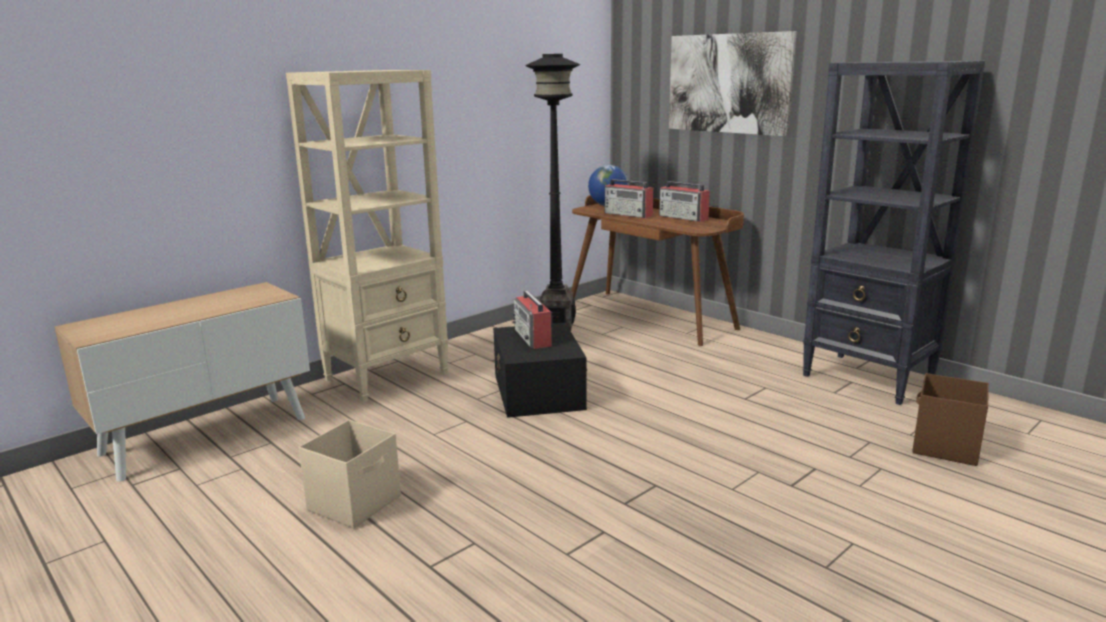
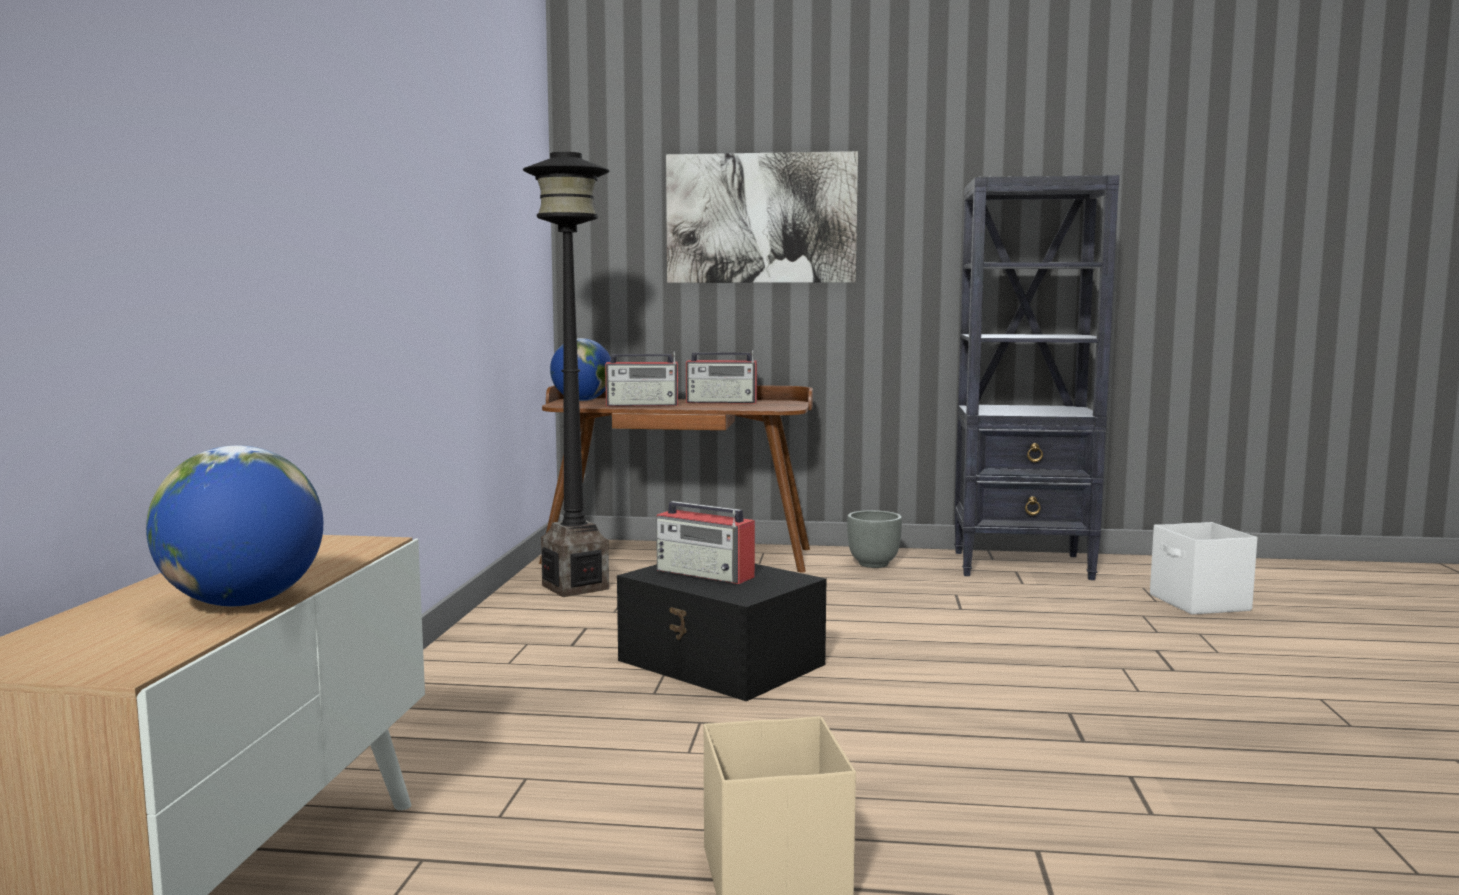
camera: 40 degrees left, 10 degrees down
(175, 319) = (243, 602): none -> globe
(388, 376) = (441, 705): beige bookcase -> none
(758, 351) = (873, 564): none -> grey planter
(945, 447) = (1199, 603): brown storage box -> white storage box

